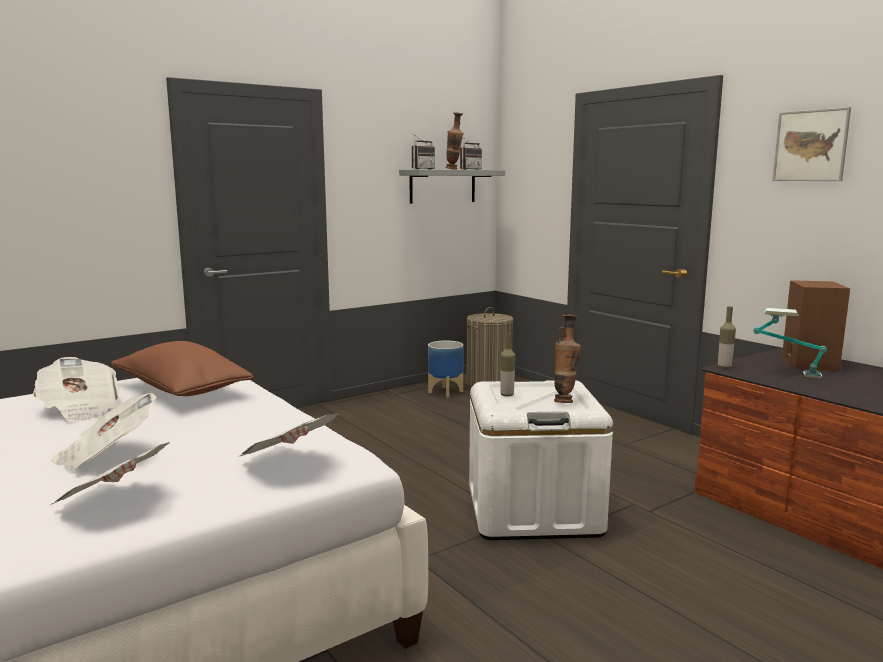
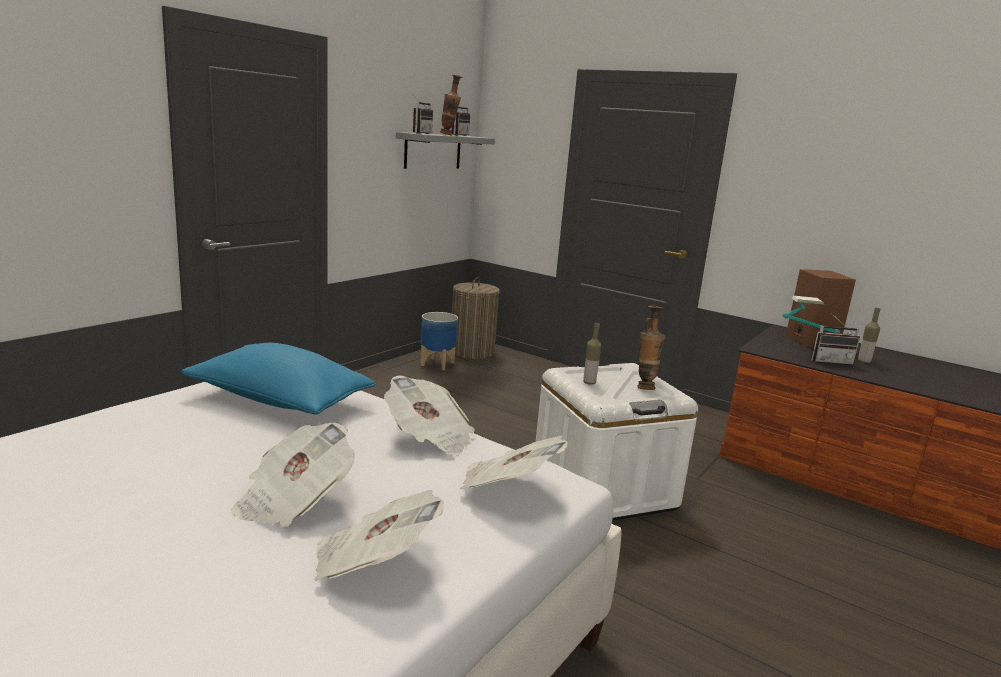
camera: 20 degrees left, 5 degrees up
(80, 409) = (181, 436): newspaper -> newspaper (429, 437)
(181, 391) = (279, 401): brown pillow -> blue pillow
(724, 367) = (755, 347): bottle -> bottle (864, 362)
(808, 382) = (829, 361): none -> radio
(810, 145) = (817, 149): picture -> none

